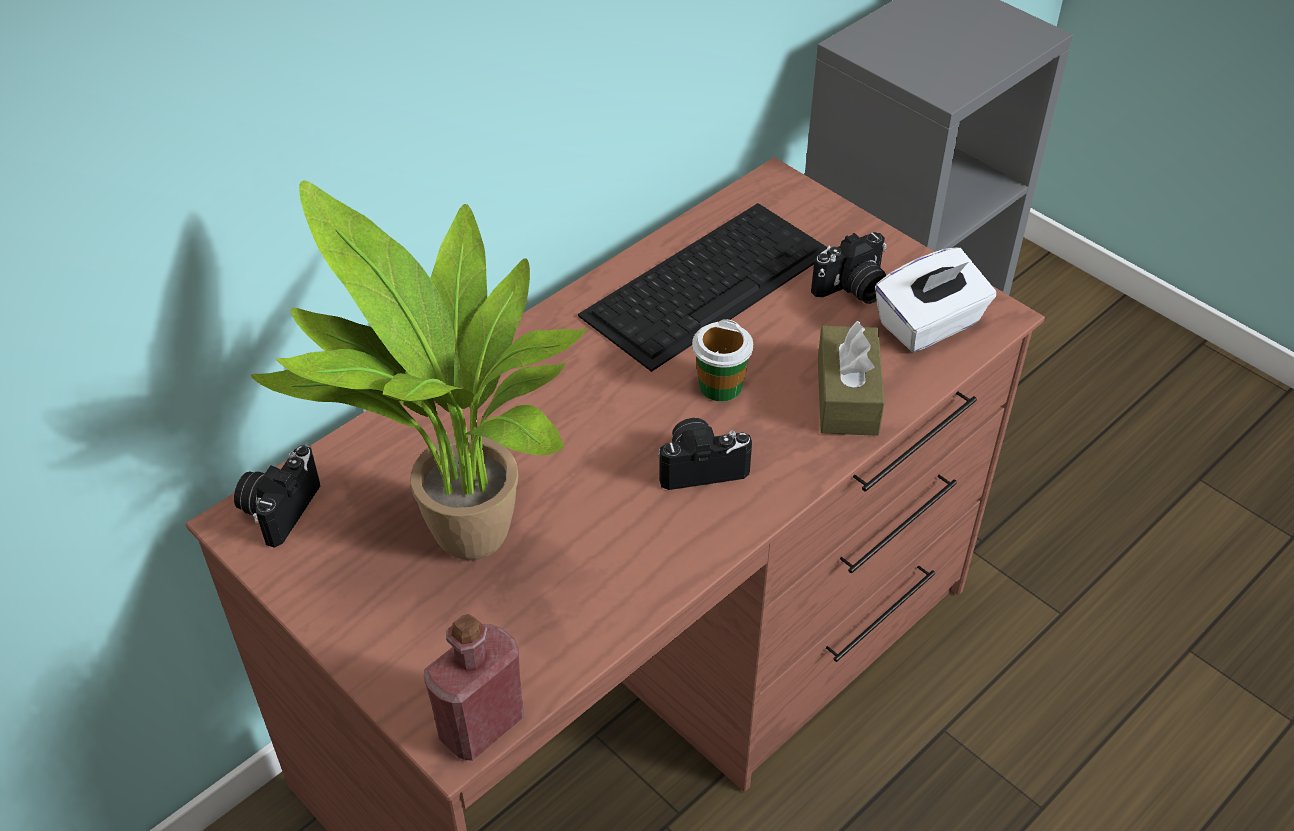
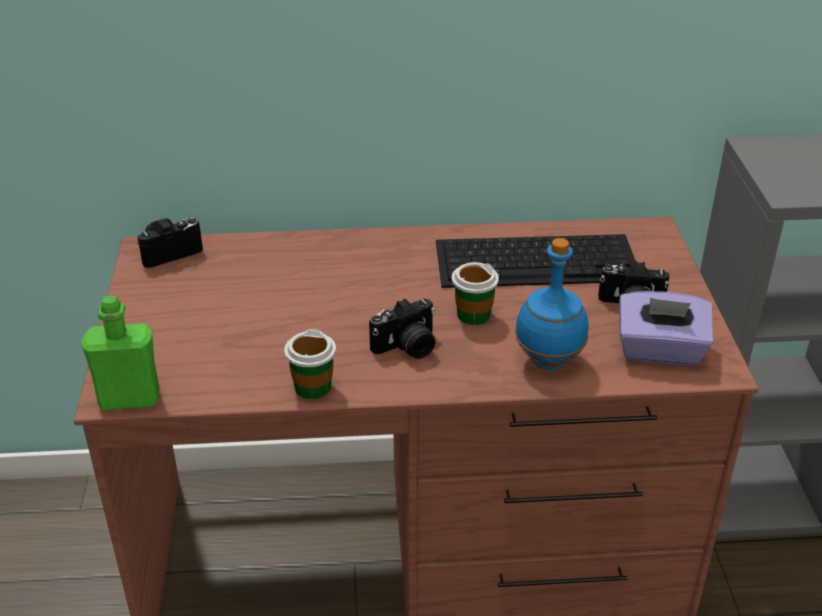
camera: 40 degrees right, 10 degrees down
(461, 543) = (230, 313): potted plant -> none
(481, 725) = (129, 399): red bottle -> green bottle
(663, 575) = (312, 387): none -> cup
(701, 466) = (407, 347): camera -> camera turned 120 degrees clockwise
(847, 396) = (548, 360): brown tissue box -> blue bottle
(930, 325) = (660, 351): white tissue box -> purple tissue box

